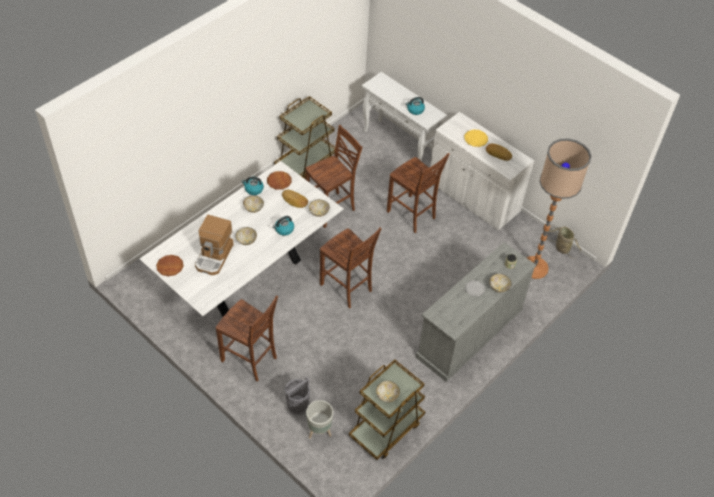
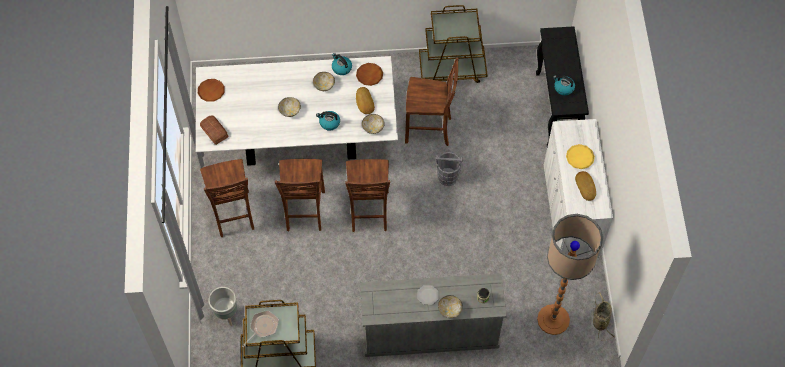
camera: 45 degrees right, 10 degrees up
(203, 292) = (214, 132): none -> bread
(214, 256) = (252, 107): coffee machine -> none
(297, 404) = (231, 280): grey bucket -> grey bucket (447, 176)
(387, 396) = (262, 327): bowl -> frying pan
(399, 145) = (556, 110): white console table -> black console table
(412, 215) = (494, 187): brown chair -> brown chair (304, 212)

